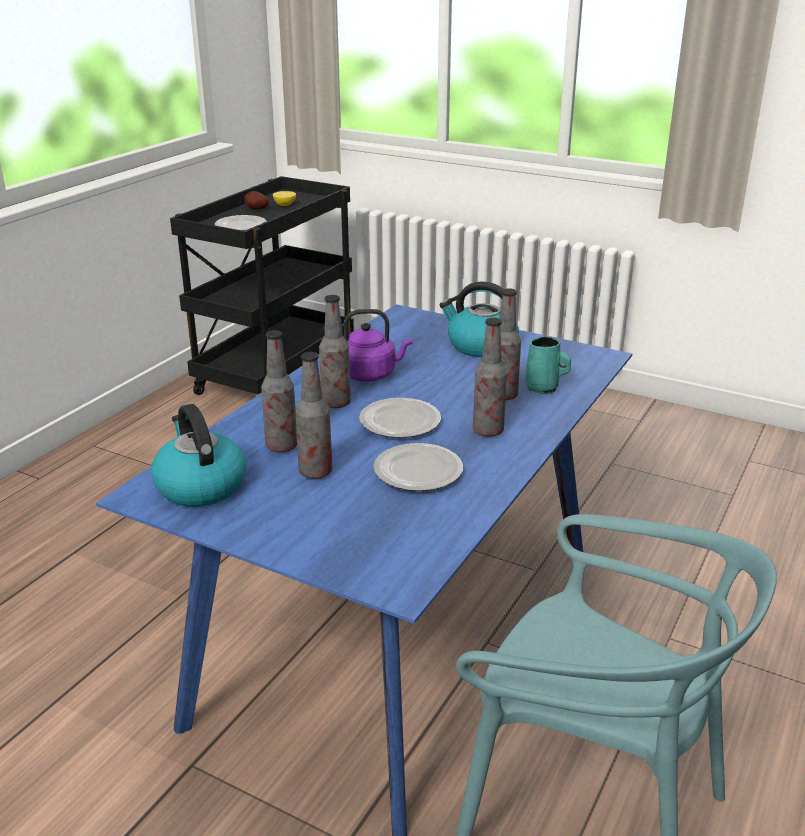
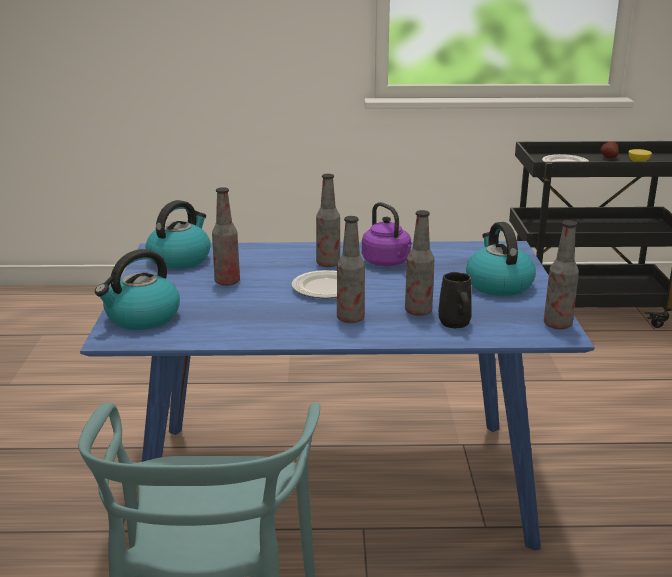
camera: 60 degrees right, 5 degrees down
(281, 446) = (249, 265): bottle -> bottle (557, 325)
(361, 553) = (142, 318): none -> kettle
(417, 471) = (261, 310): plate -> none
(544, 388) = (455, 323): turquoise mug -> black mug

